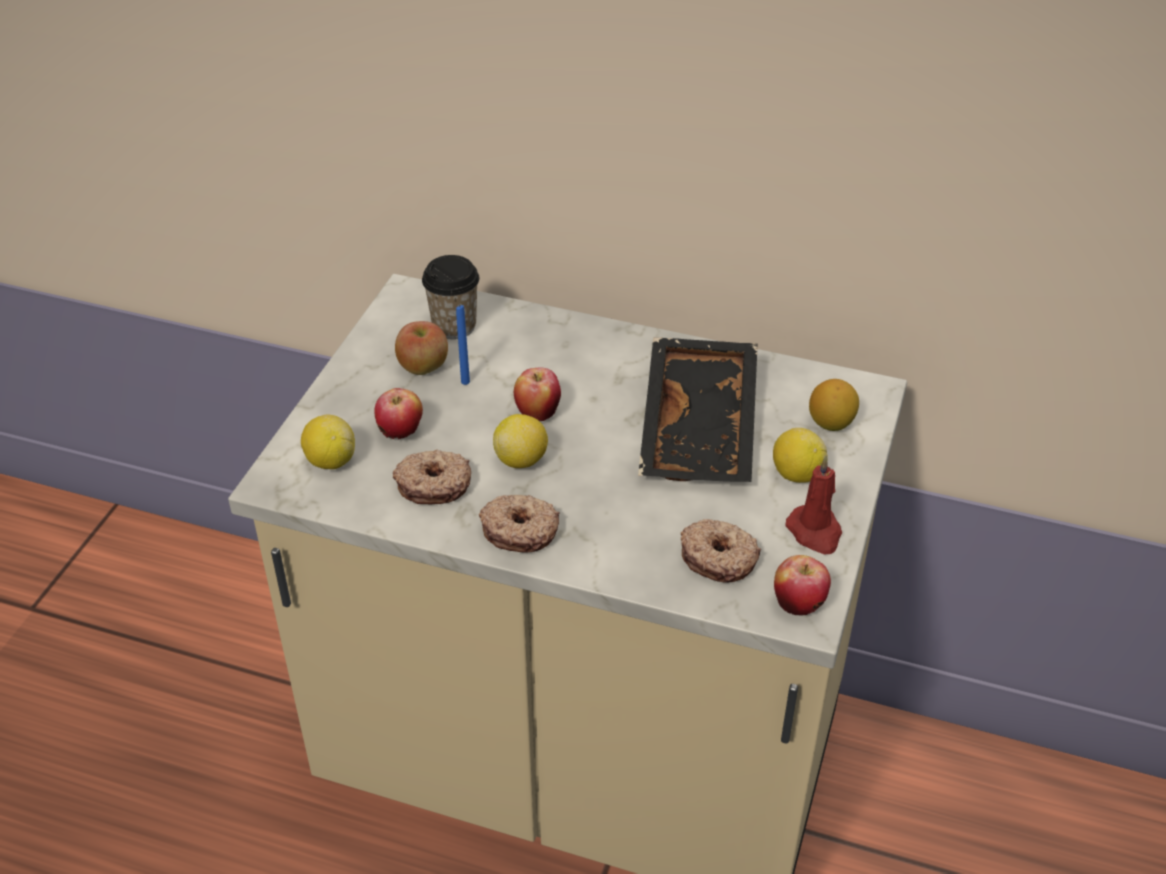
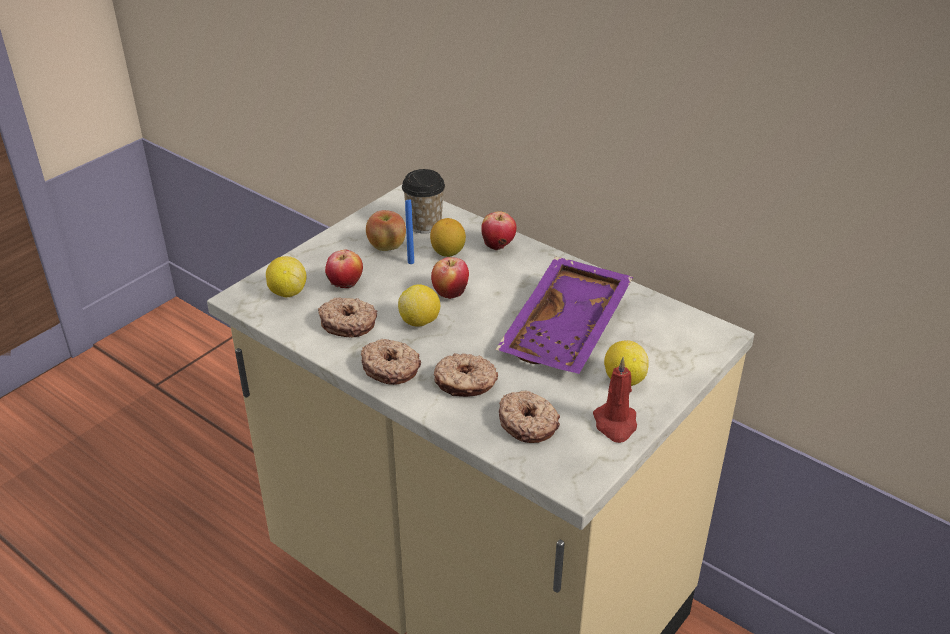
camera: 20 degrees right, 5 degrees down
(619, 527) = (465, 383): none -> donut
(702, 428) = (568, 330): black tray -> purple tray
(798, 604) = (572, 473): apple -> apple (498, 246)
(831, 423) = (673, 350): lemon -> lemon (448, 252)

